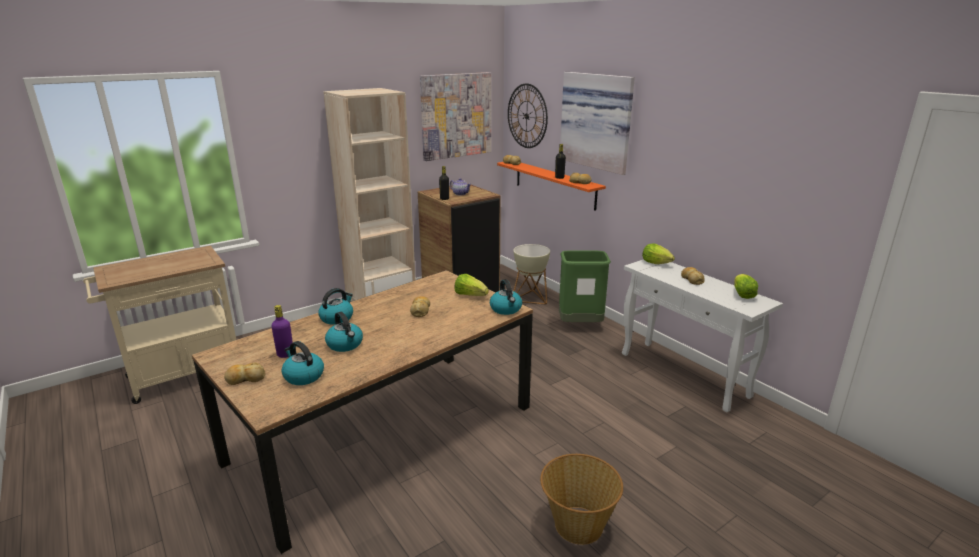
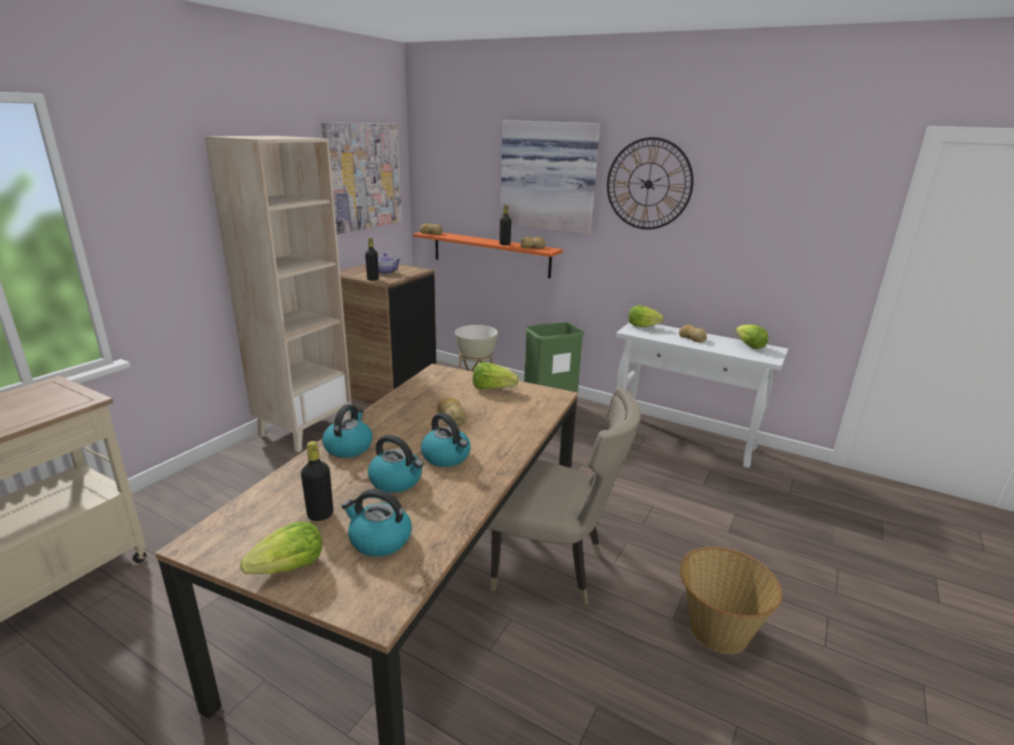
camera: 25 degrees left, 0 degrees up
(245, 378) = (290, 568): bread -> lettuce
(285, 354) = (320, 515): purple bottle -> black bottle
(484, 445) = (553, 568): none -> beige chair
(506, 309) = (550, 397): kettle -> kettle (447, 457)
(527, 116) = (446, 176): wall clock -> wall clock (648, 184)

